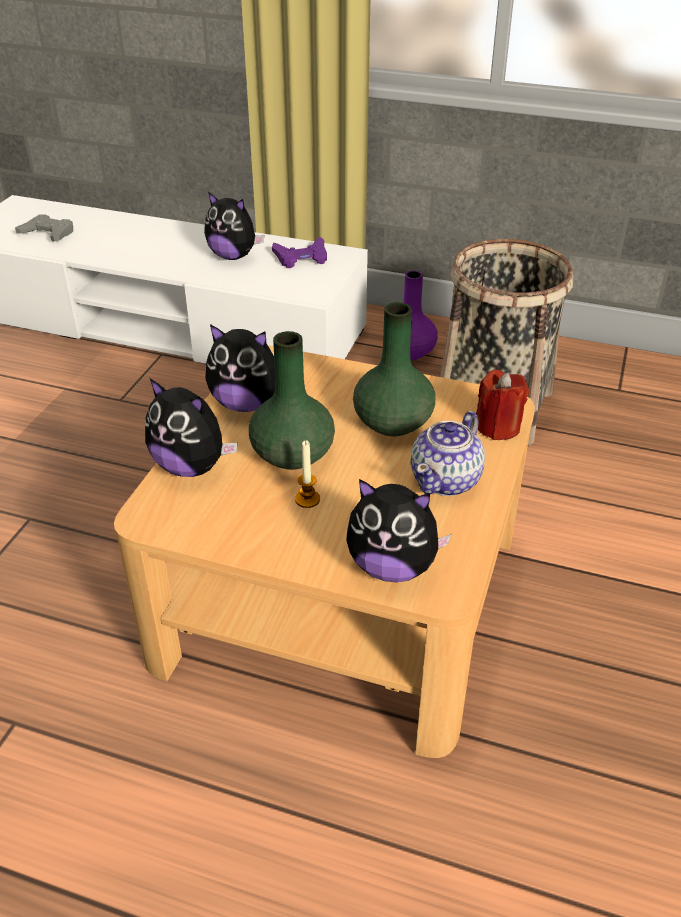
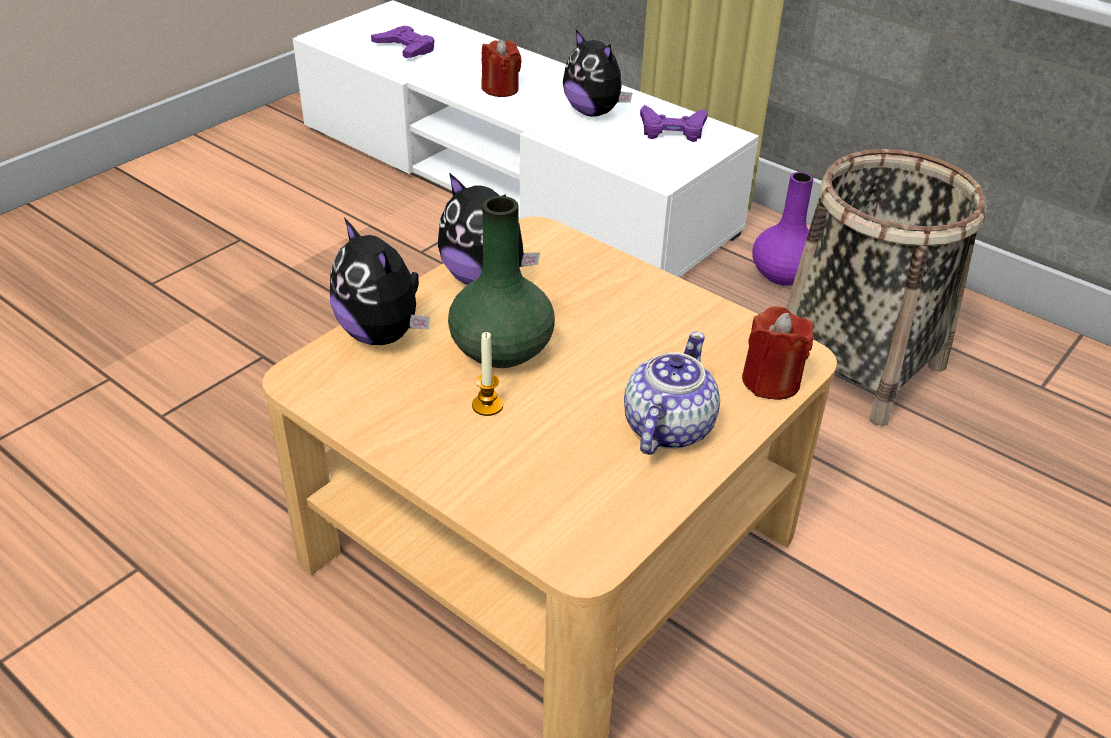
camera: 20 degrees right, 0 degrees up
(48, 233) = (405, 48): grey game controller -> purple game controller
(148, 252) = (500, 89): none -> red candle
(392, 422) = (641, 343): green vase -> none
(392, 566) = (538, 511): plush toy -> none
(446, 480) = (666, 428): teapot -> teapot turned 150 degrees clockwise

